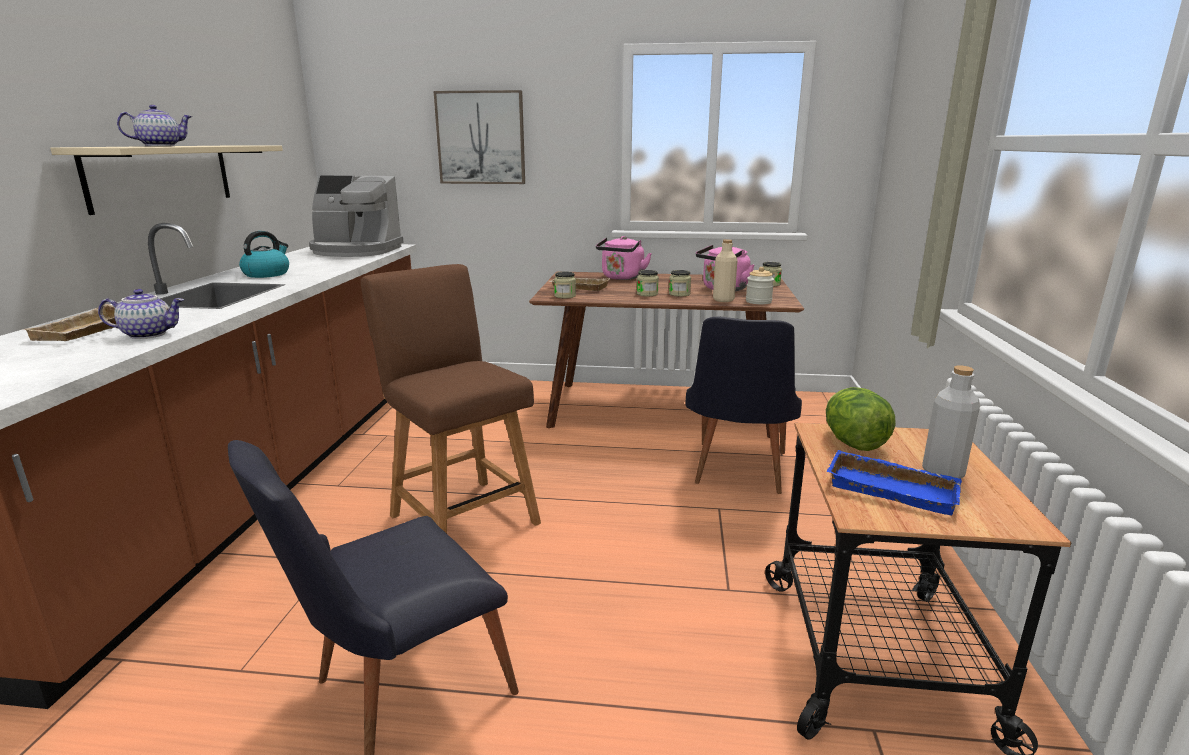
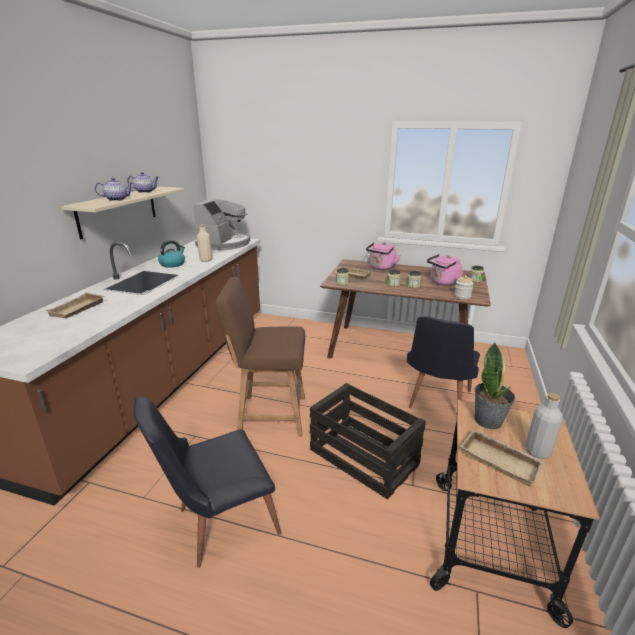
camera: 10 degrees right, 5 degrees up
(149, 334) = (106, 315): teapot -> teapot (145, 191)
(356, 251) = (224, 244): coffee machine -> coffee machine turned 90 degrees counterclockwise
(461, 516) = (268, 415): brown chair -> brown chair turned 60 degrees counterclockwise
(481, 138) = (301, 177): picture -> none
(636, 559) = (362, 457): none -> crate
(723, 300) = (440, 293): beige bottle -> beige bottle (205, 260)
(853, 443) = (488, 420): lettuce -> potted plant
(893, 488) = (501, 460): blue tray -> beige tray

